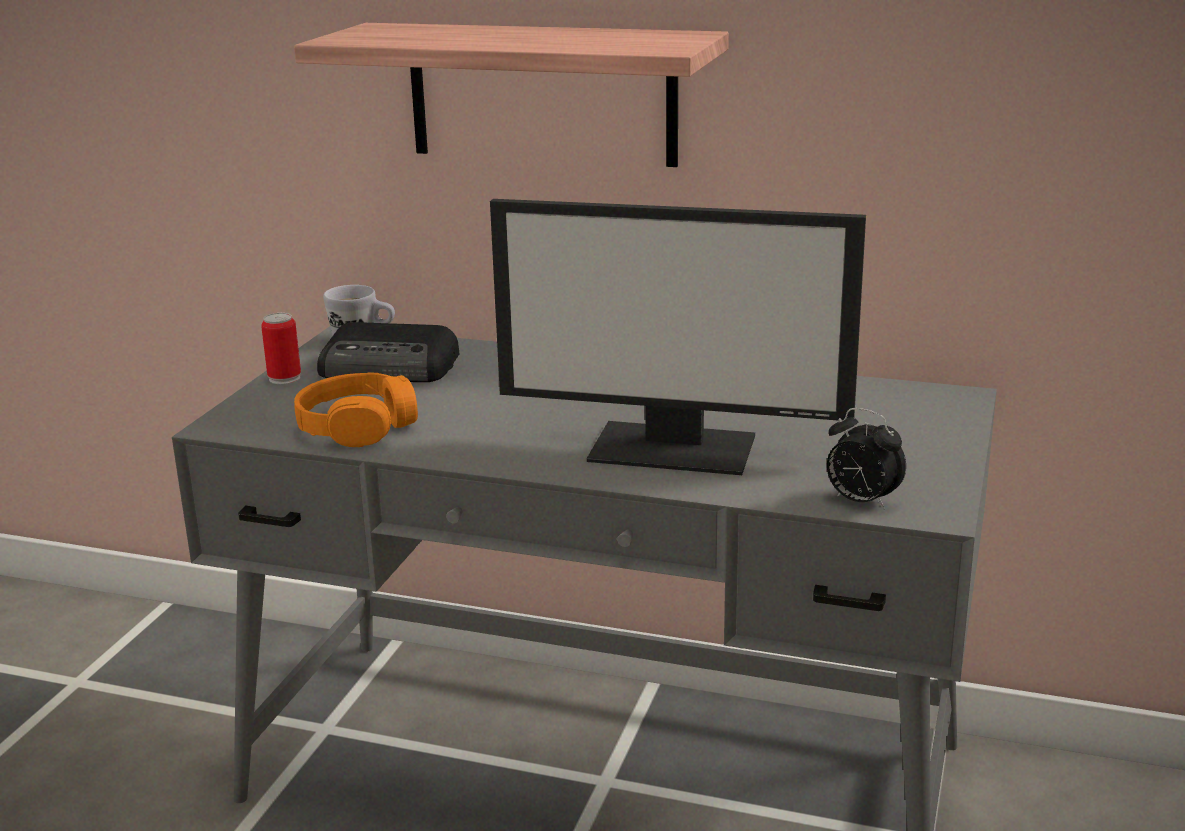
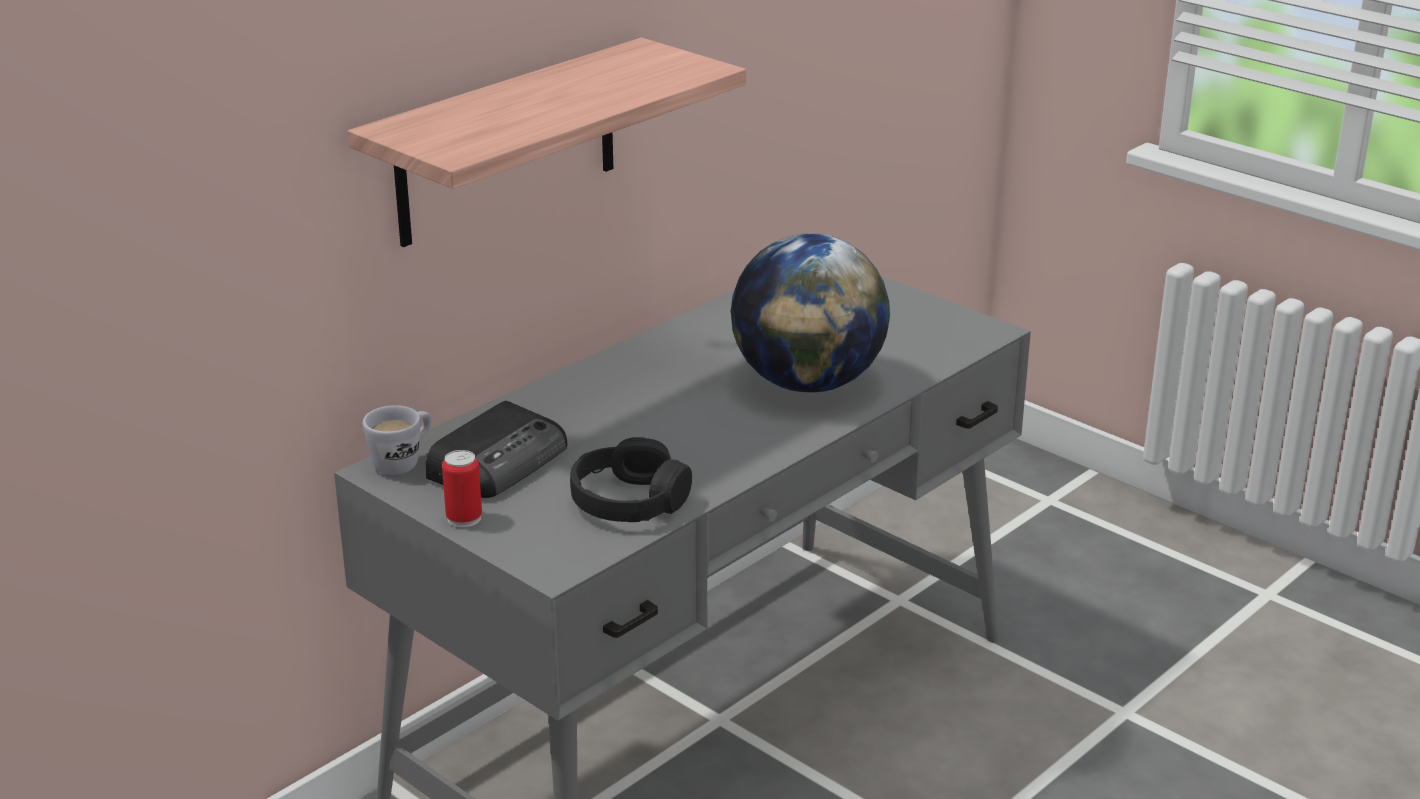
camera: 65 degrees left, 5 degrees up
(357, 426) = (629, 501): orange headphones -> black headphones
(675, 447) = (808, 383): monitor -> globe
(861, 501) = (955, 347): alarm clock -> none

